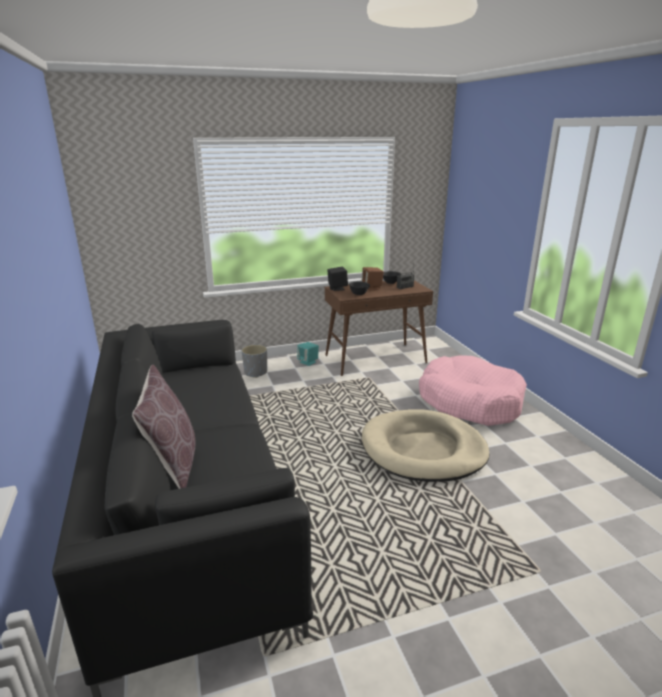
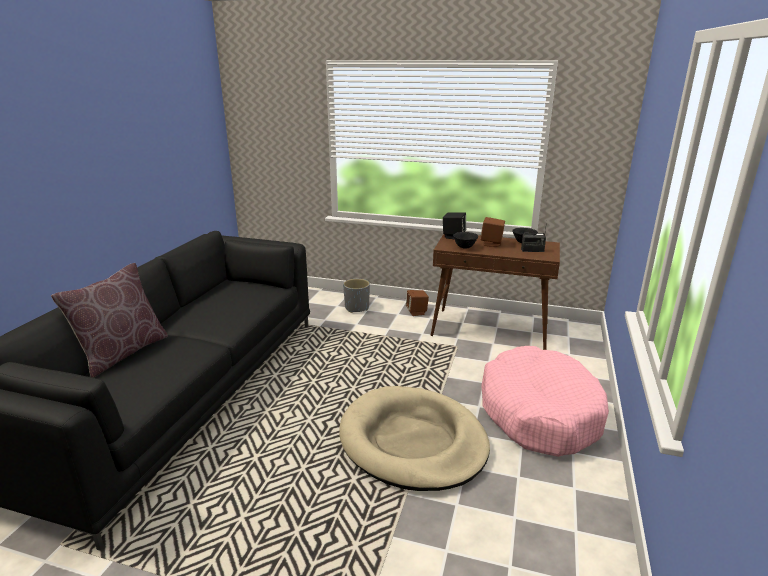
camera: 35 degrees right, 0 degrees up
(308, 362) = (416, 312): turquoise speaker -> brown speaker

